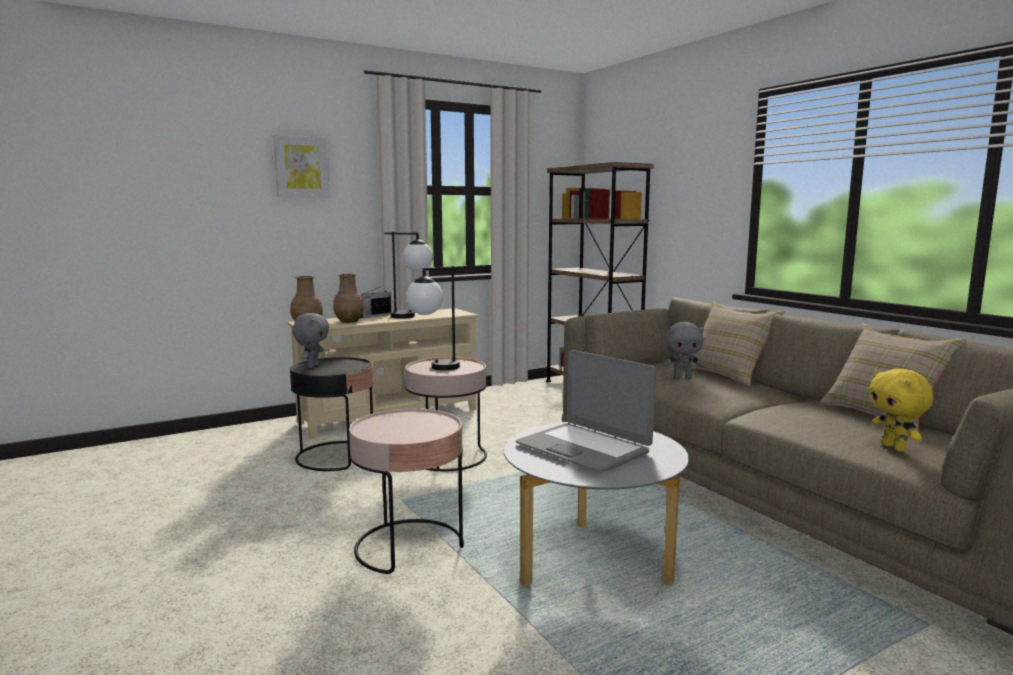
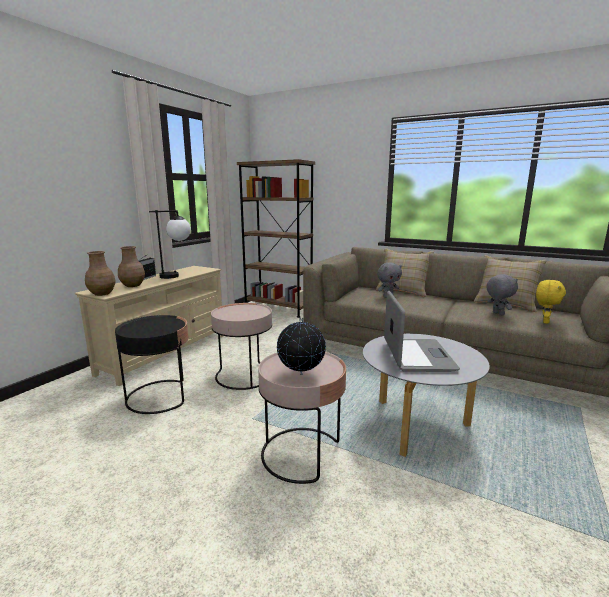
camera: 30 degrees left, 5 degrees up
(302, 167) = (63, 153): picture -> none
(313, 366) = (133, 328): grey plush toy -> grey plush toy (497, 313)
(391, 432) = (301, 375): none -> globe
(434, 368) = (234, 314): table lamp -> none
(583, 448) = (417, 355): laptop -> laptop turned 105 degrees counterclockwise
(895, 448) = (544, 321): yellow plush toy -> yellow plush toy turned 105 degrees counterclockwise

